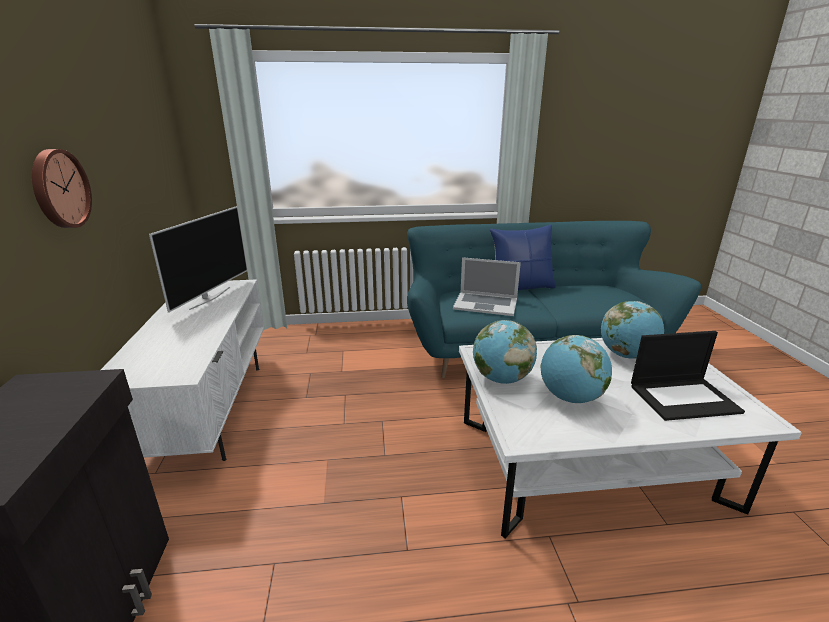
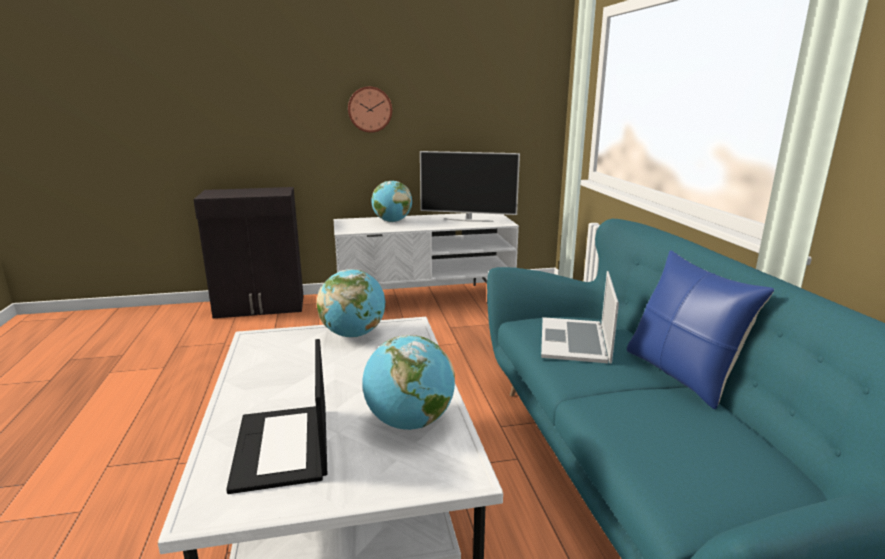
camera: 85 degrees right, 5 degrees down
(570, 397) = (309, 367): globe -> globe (392, 221)

